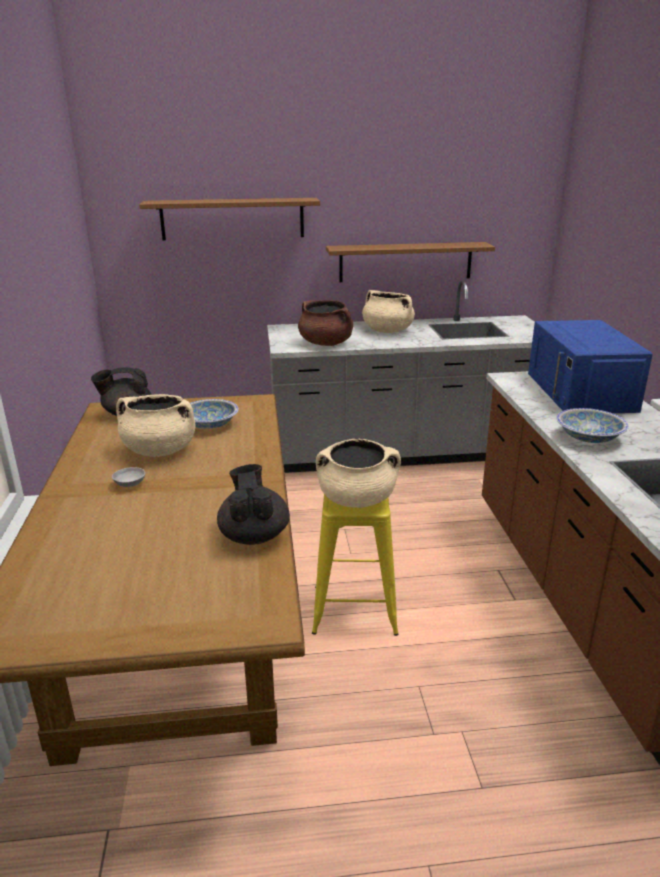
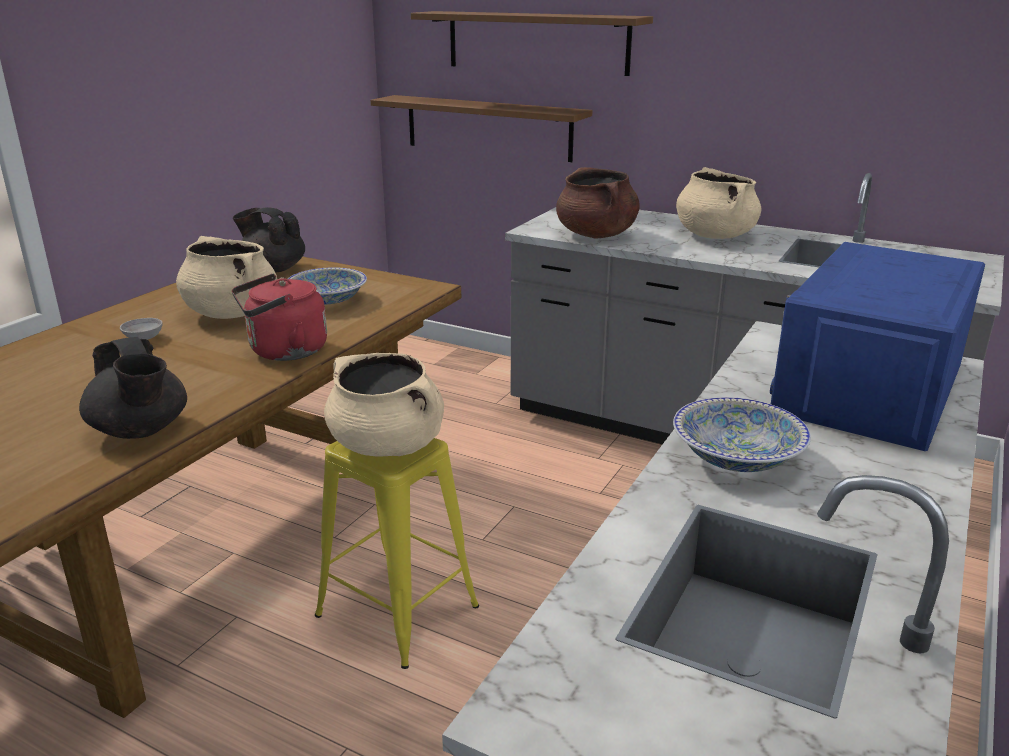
camera: 35 degrees right, 0 degrees up
(247, 463) = (283, 352): none -> red kettle
(254, 535) = (141, 431): black teapot -> black teapot turned 120 degrees clockwise
(405, 262) = (784, 131): brown shelf -> brown shelf (488, 127)

